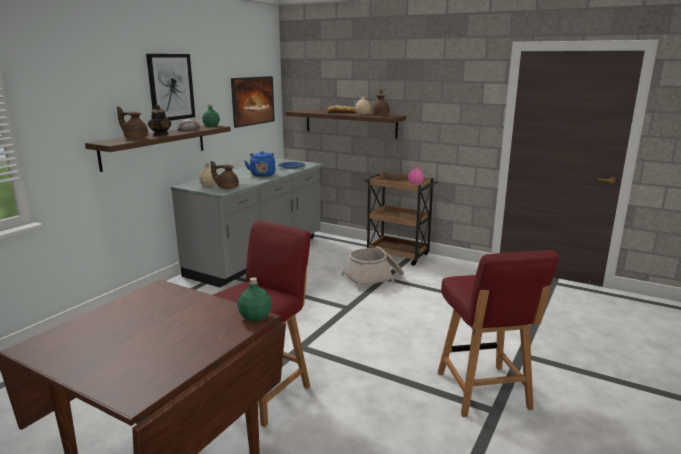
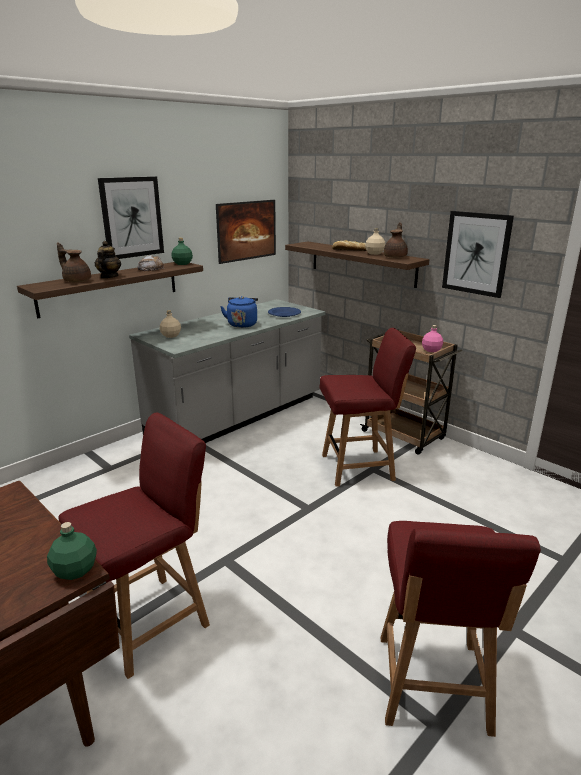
camera: 15 degrees right, 5 degrees up
(227, 188) = (187, 342): brown teapot -> none
(374, 278) = (359, 467): basket -> red chair
(442, 108) = (476, 253): none -> picture

